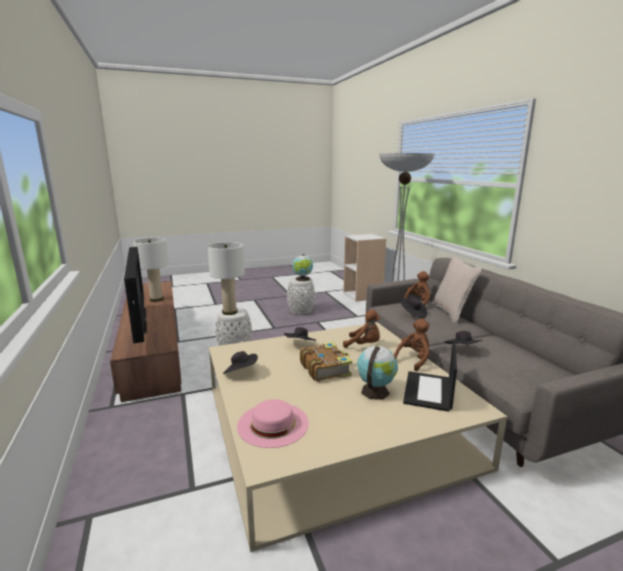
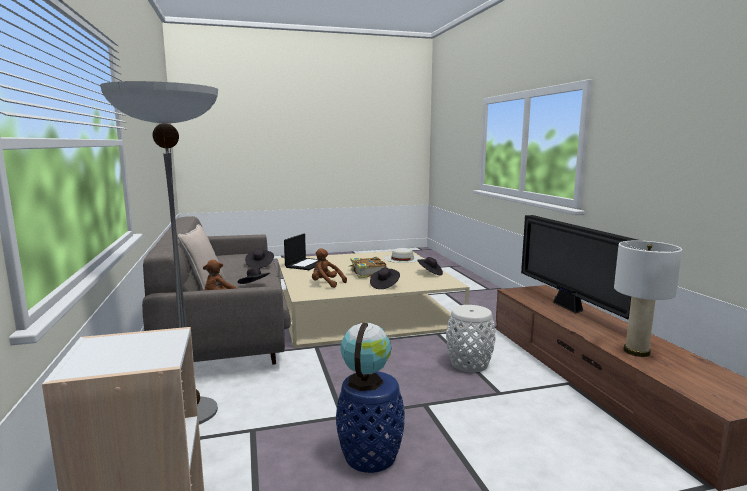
camera: 175 degrees left, 5 degrees down
(230, 312) = (474, 309): white table lamp -> none
(273, 424) = (402, 258): pink hat -> white hat
(301, 311) = (370, 456): white stool -> blue stool
(375, 390) = (339, 265): globe -> none
(414, 360) = (295, 275): brown plush toy -> none

